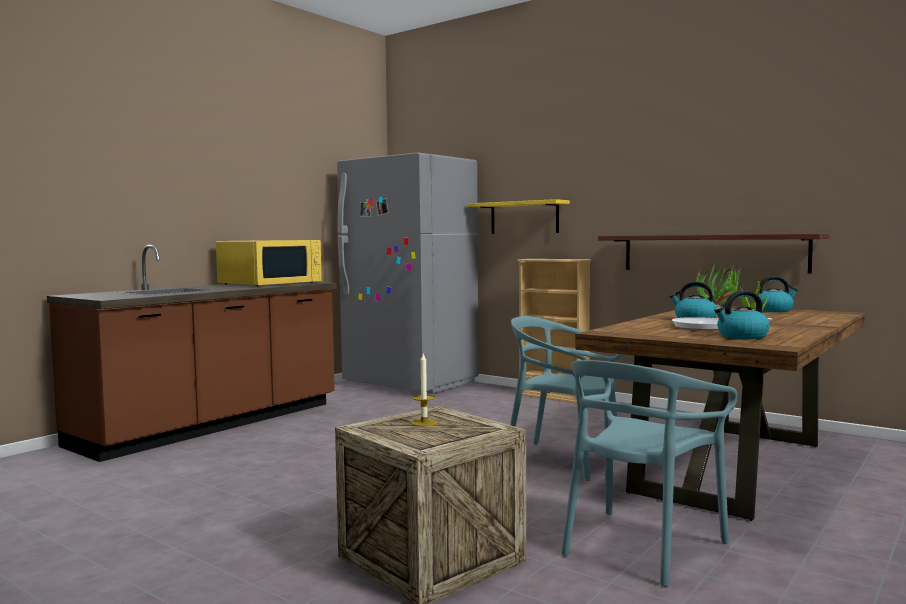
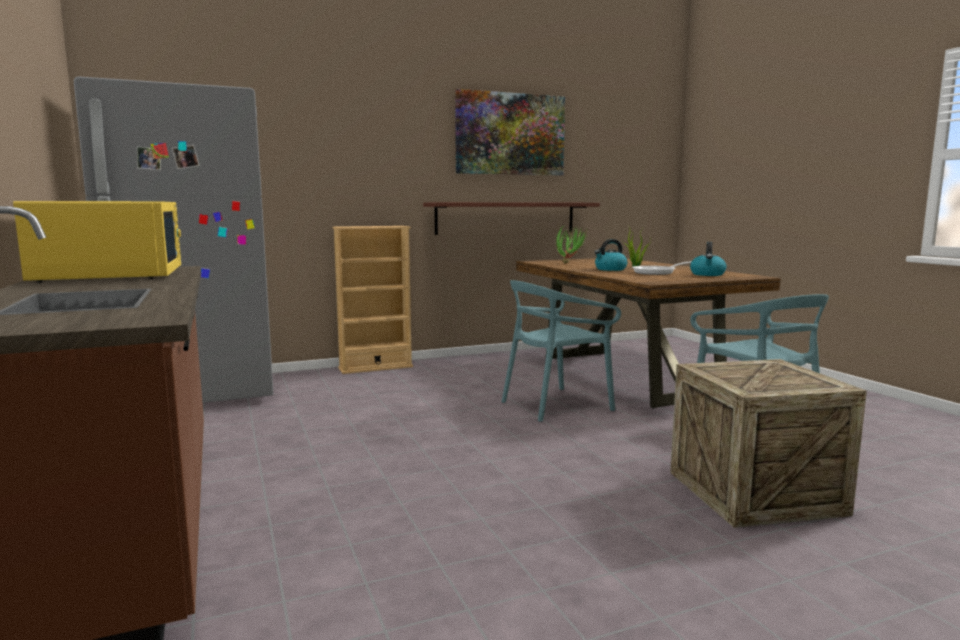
camera: 60 degrees left, 5 degrees up
(424, 423) = (744, 374): candle -> none
(524, 217) = (318, 181): yellow shelf -> none
(719, 153) = (510, 134): none -> picture
(773, 310) = (583, 260): kettle -> none

